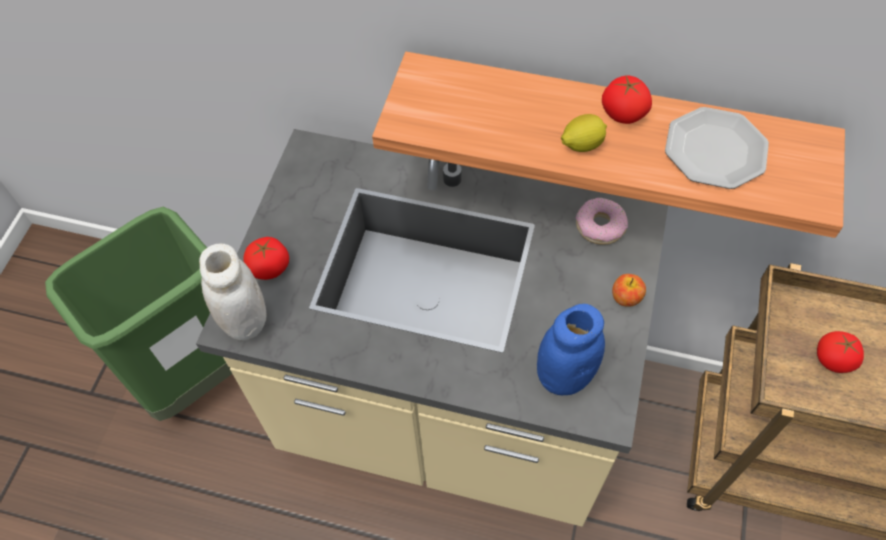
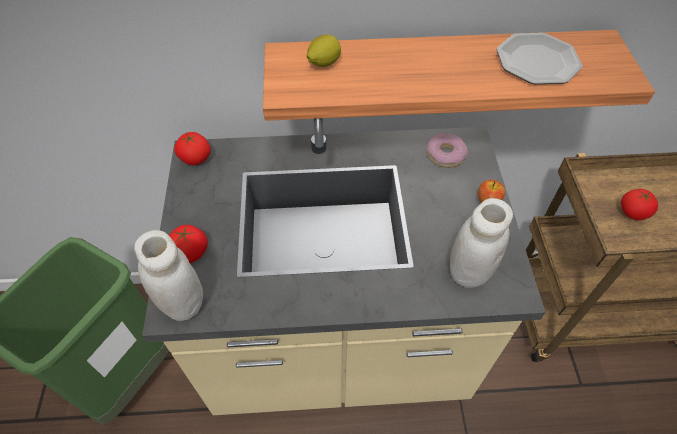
camera: 20 degrees left, 5 degrees down
(564, 376) = (469, 272): blue jar -> white jar
(581, 145) = (437, 78): lemon -> lemon (323, 63)
(623, 113) = (457, 51): tomato -> tomato (195, 158)

